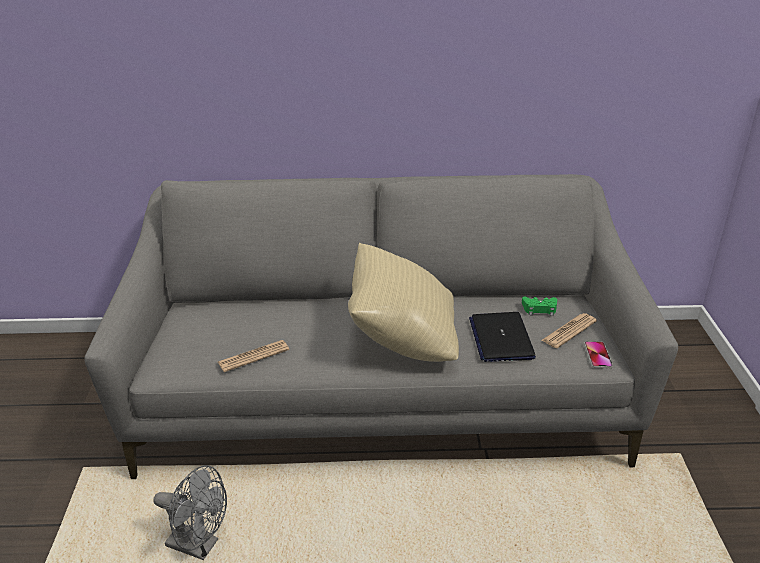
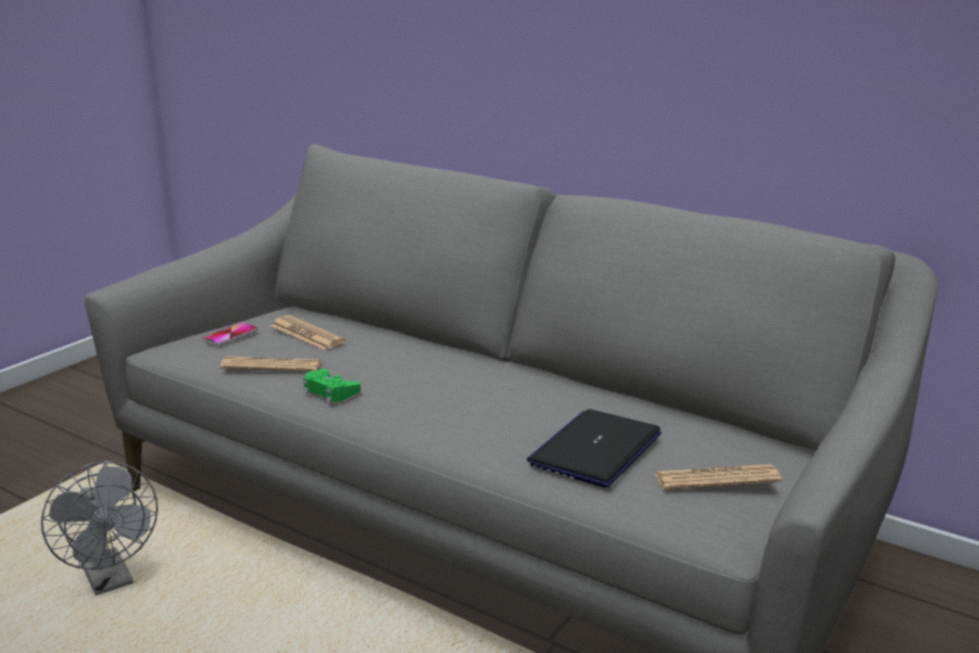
camera: 35 degrees right, 10 degrees down
(240, 323) = (307, 334): none -> newspaper
(403, 339) = (463, 407): beige pillow -> none
(539, 309) = (712, 441): green game controller -> green game controller (330, 392)
(597, 355) = (723, 524): phone -> phone (230, 335)

